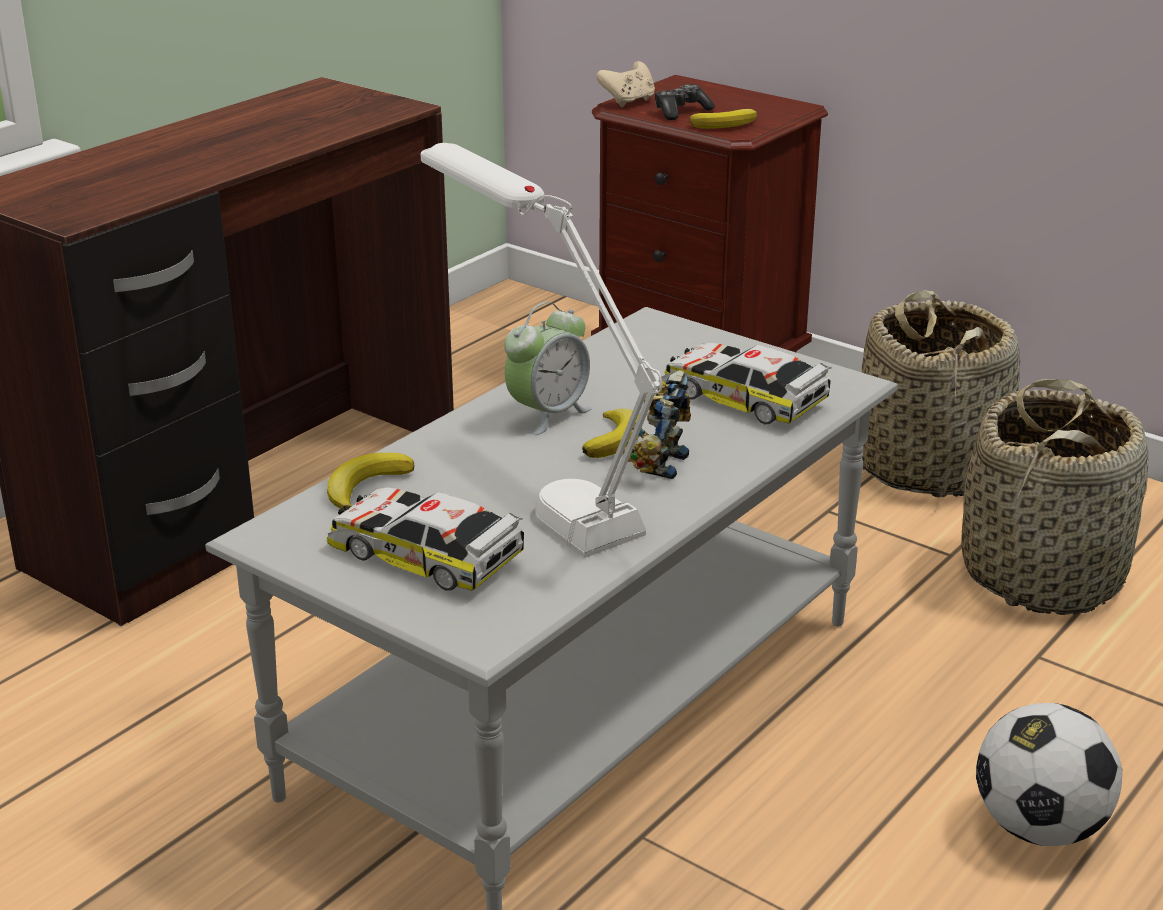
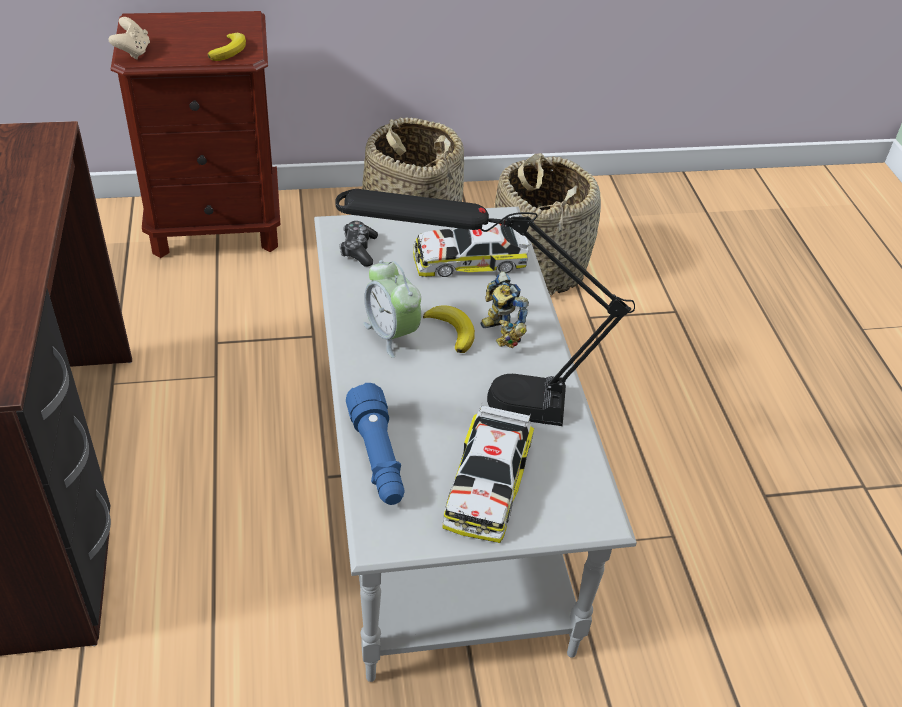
camera: 50 degrees left, 15 degrees up
(365, 486) = (378, 458): banana -> blue flashlight
(425, 555) = (487, 484): toy car -> toy car turned 60 degrees counterclockwise
(541, 492) = (474, 395): white table lamp -> black table lamp
(548, 414) = (391, 334): alarm clock -> alarm clock turned 150 degrees clockwise
(681, 112) = (183, 49): game controller -> game controller (358, 250)
(1039, 828) = (695, 413): football -> none

